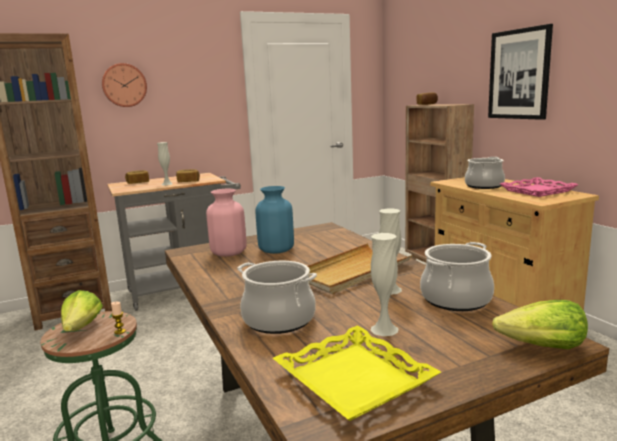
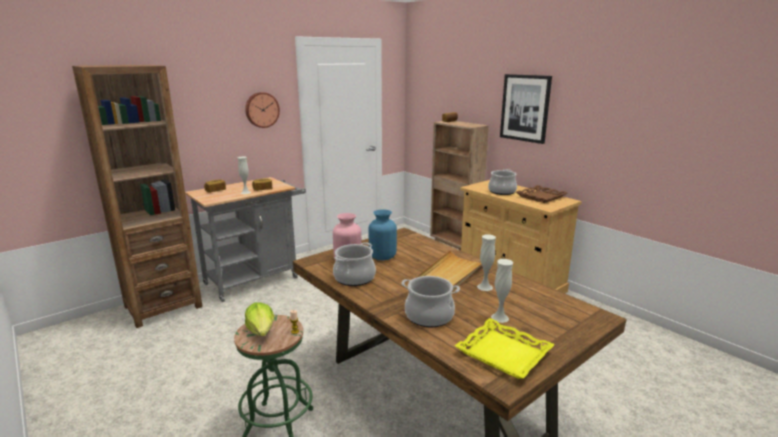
camera: 15 degrees left, 5 degrees up
(124, 85) = (198, 103): wall clock -> wall clock (261, 110)
(455, 299) = (529, 291): cooking pot -> cooking pot (354, 278)
(538, 191) = (541, 197): pink tray -> brown tray
(542, 347) = (593, 321): lettuce -> none

